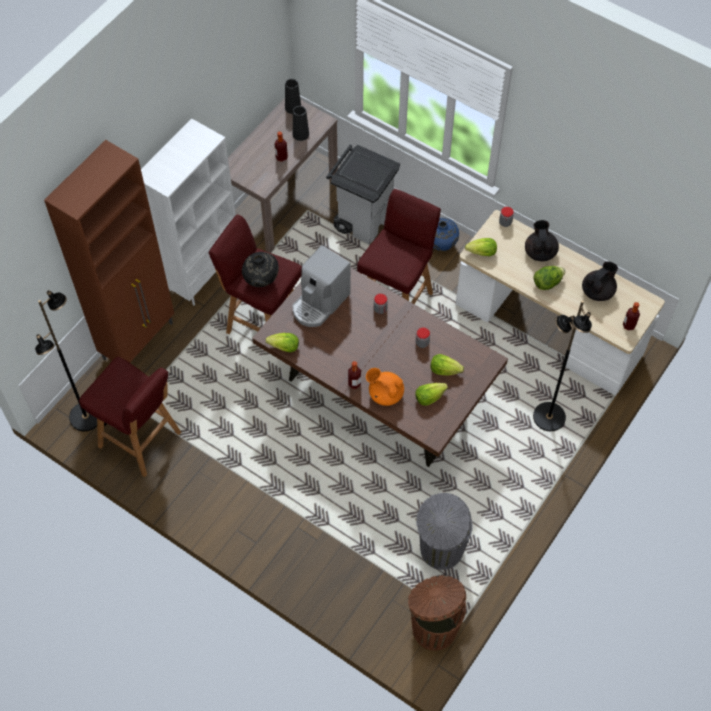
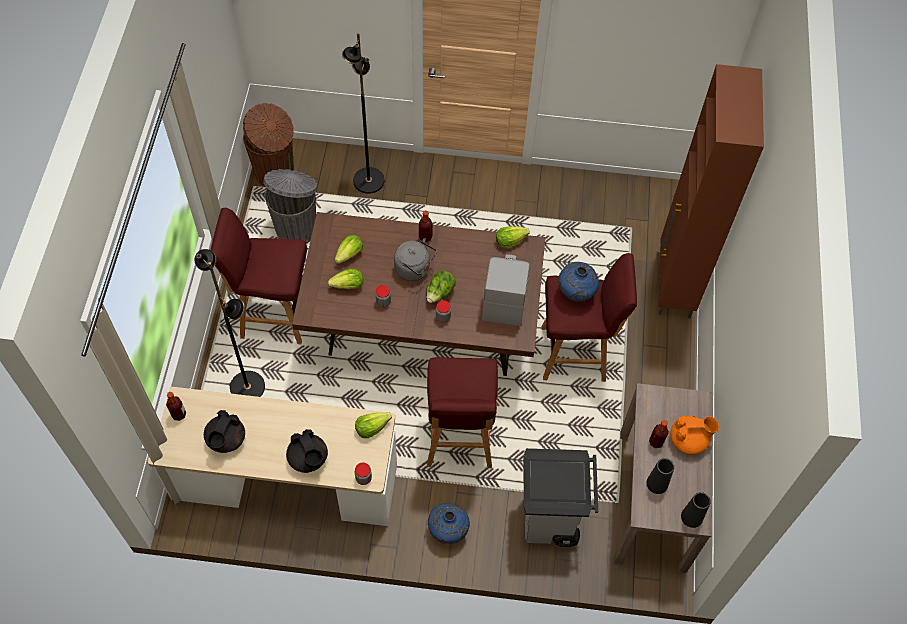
camera: 150 degrees right, 0 degrees up
(86, 417) = (663, 202): black floor lamp -> black floor lamp (368, 181)
(141, 441) = (602, 204): red stool -> red stool (274, 315)
(201, 274) = (670, 375): white bookcase -> none
(261, 281) = (576, 293): black vase -> blue vase
(380, 358) = (414, 269): none -> grey kettle
(385, 394) = (392, 240): orange teapot -> orange teapot (689, 440)
(547, 283) = (285, 425): lettuce -> lettuce (440, 293)

